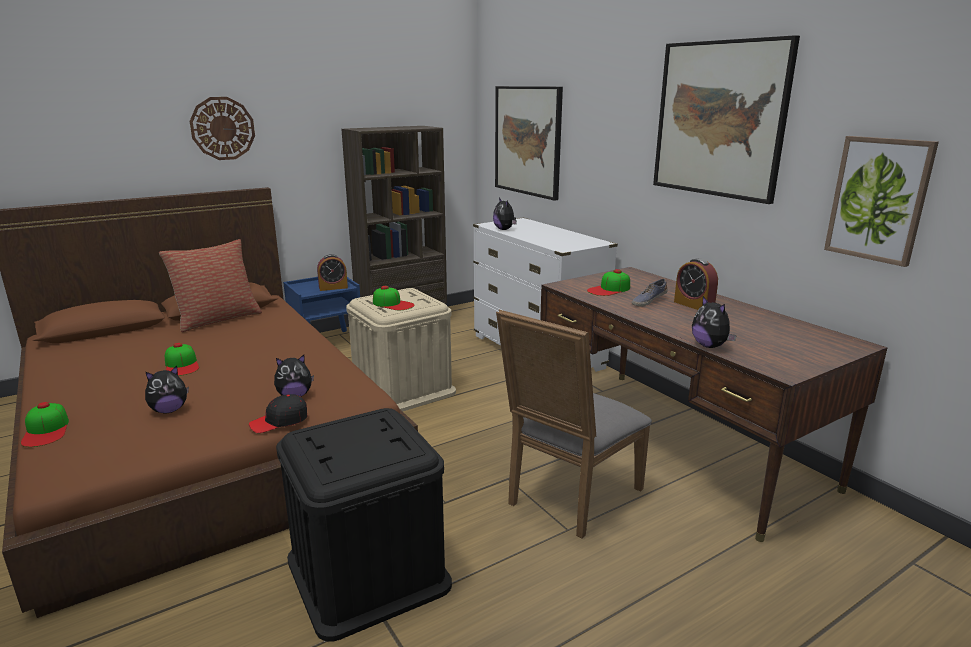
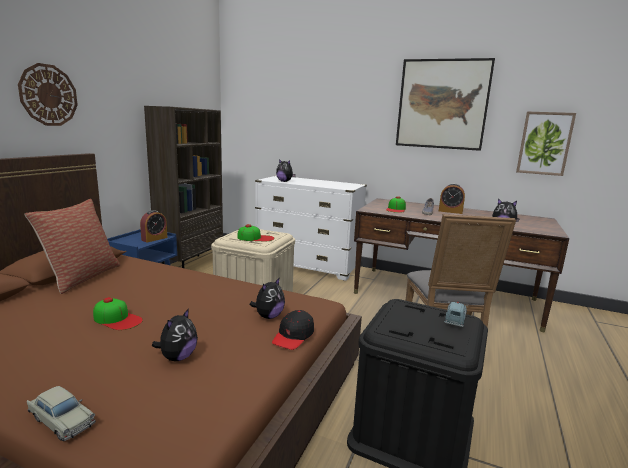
camera: 35 degrees left, 5 degrees down
(46, 430) = (61, 420): cap -> beige toy car
(395, 449) = (455, 320): none -> blue toy car
(527, 141) = (277, 122): picture -> none

